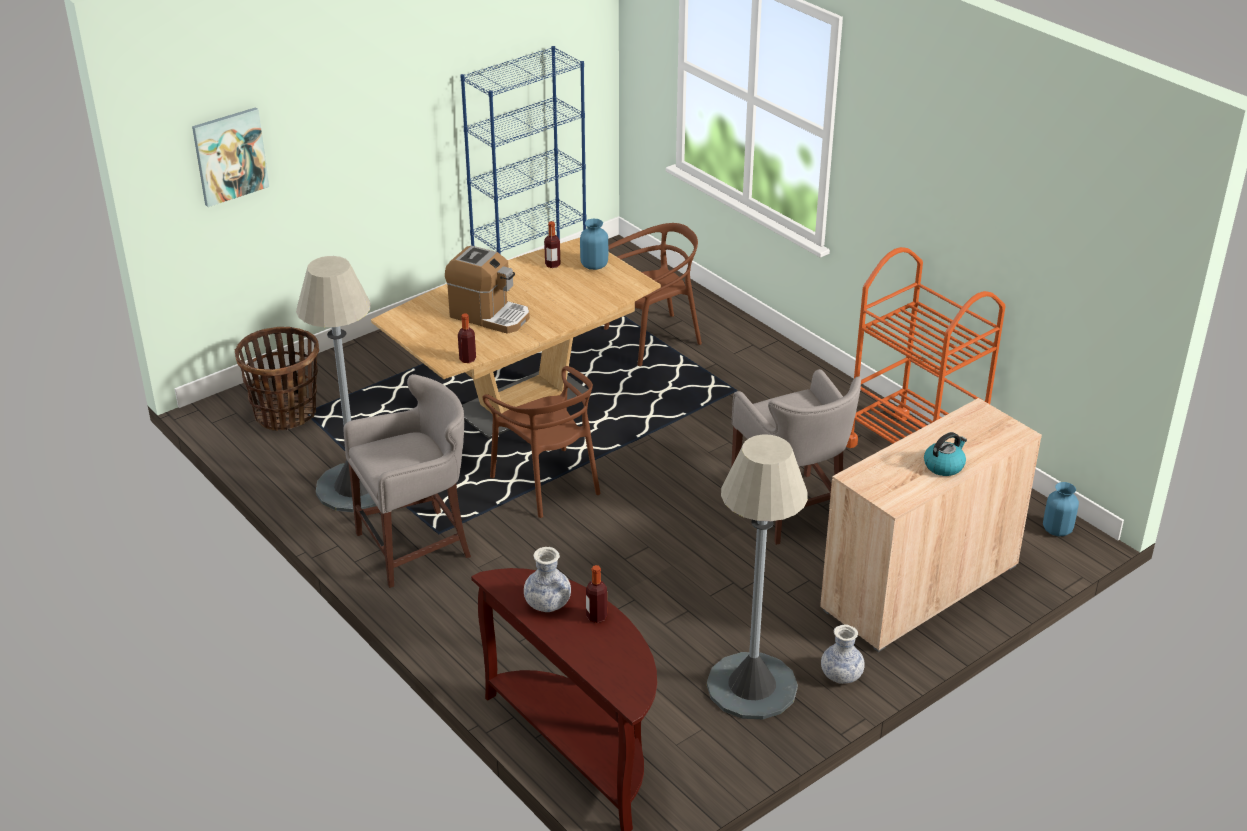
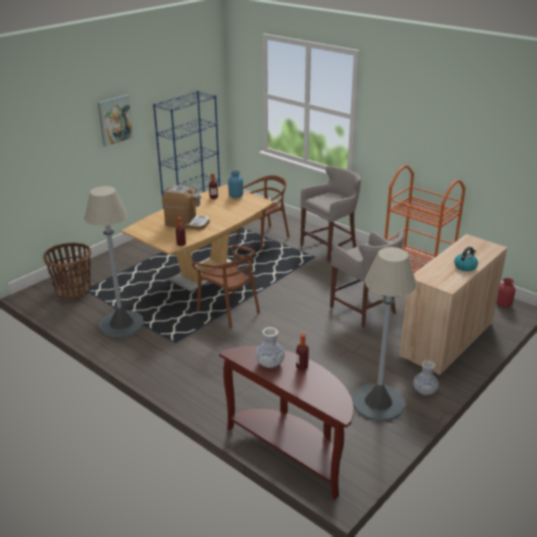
camera: 10 degrees left, 5 degrees down
(230, 156) = (32, 146): picture -> picture (115, 120)
(417, 545) = (165, 350): grey stool -> grey stool (330, 246)
(1057, 529) = (503, 304): blue vase -> red vase

